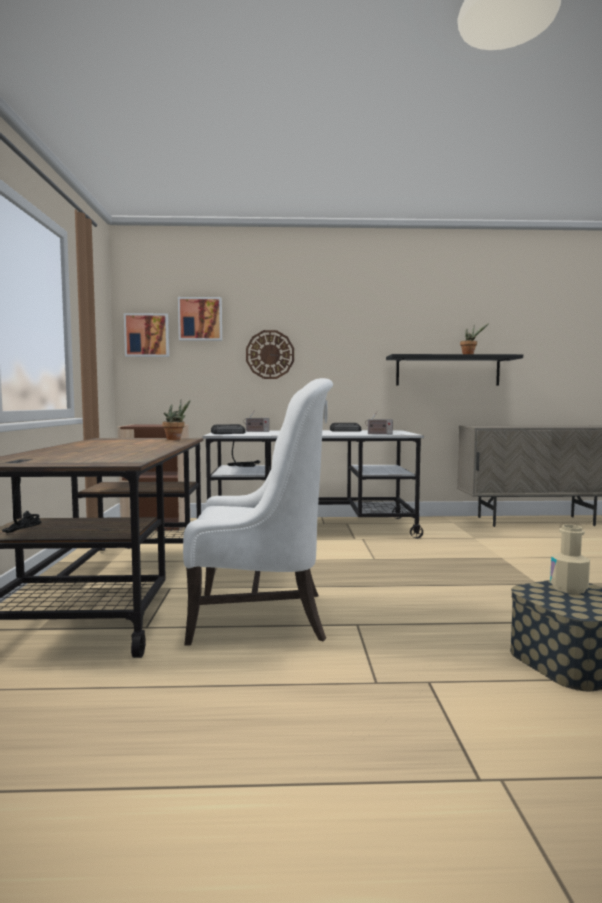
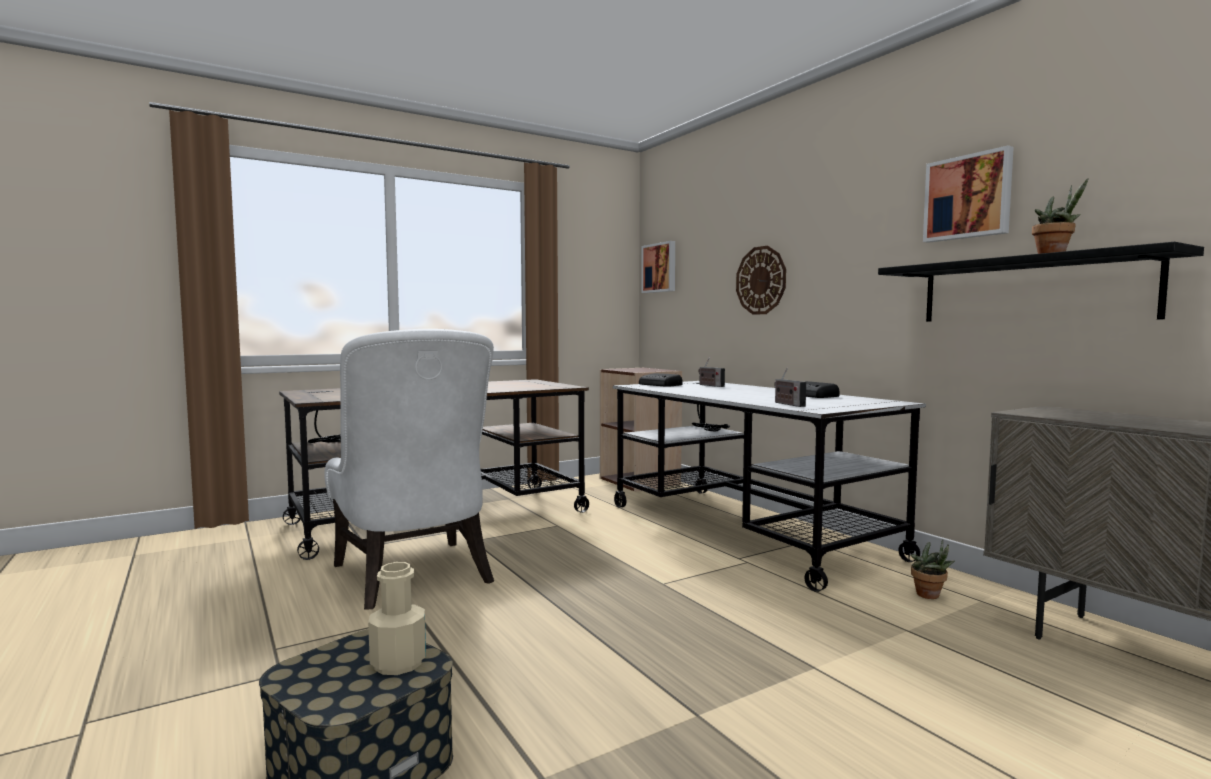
camera: 60 degrees right, 0 degrees up
(176, 439) = (548, 386): potted plant -> potted plant (930, 596)
(200, 319) = (699, 242): picture -> picture (968, 197)

